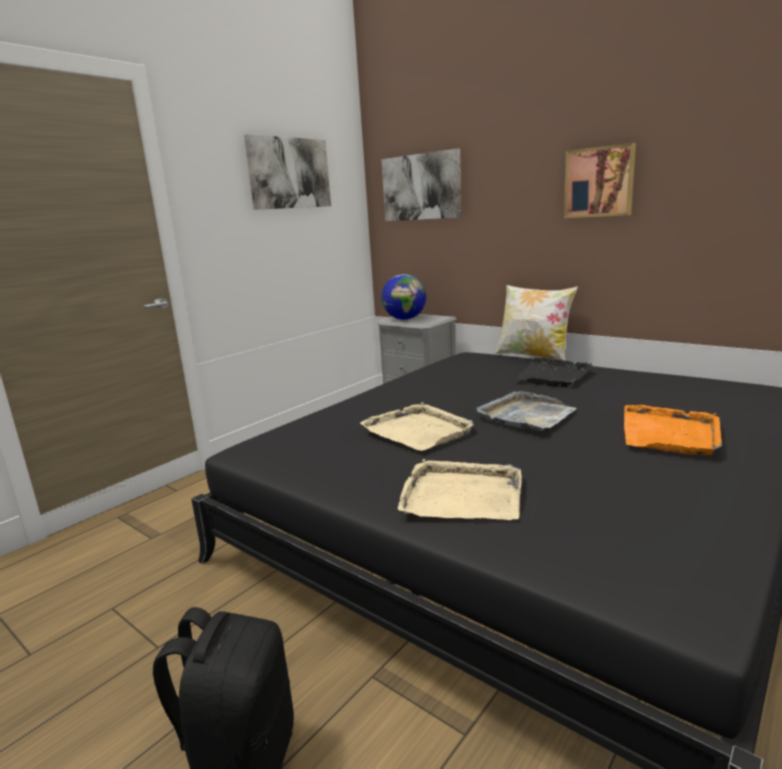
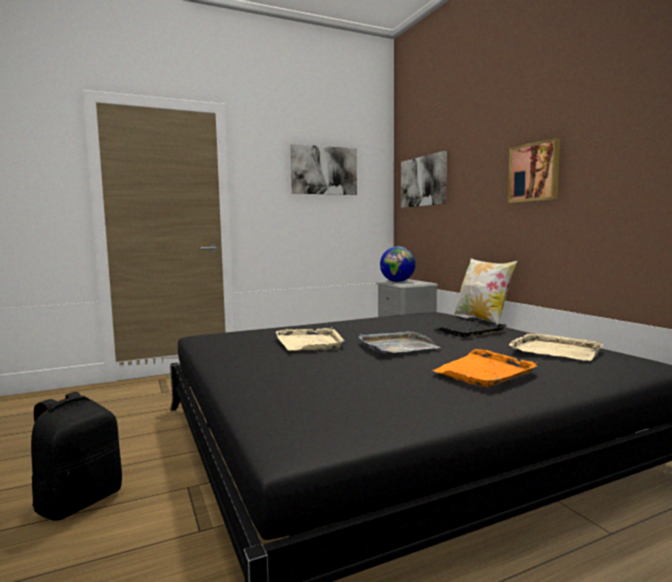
camera: 25 degrees right, 10 degrees down
(461, 495) = (272, 374): beige tray -> beige tray (555, 350)

